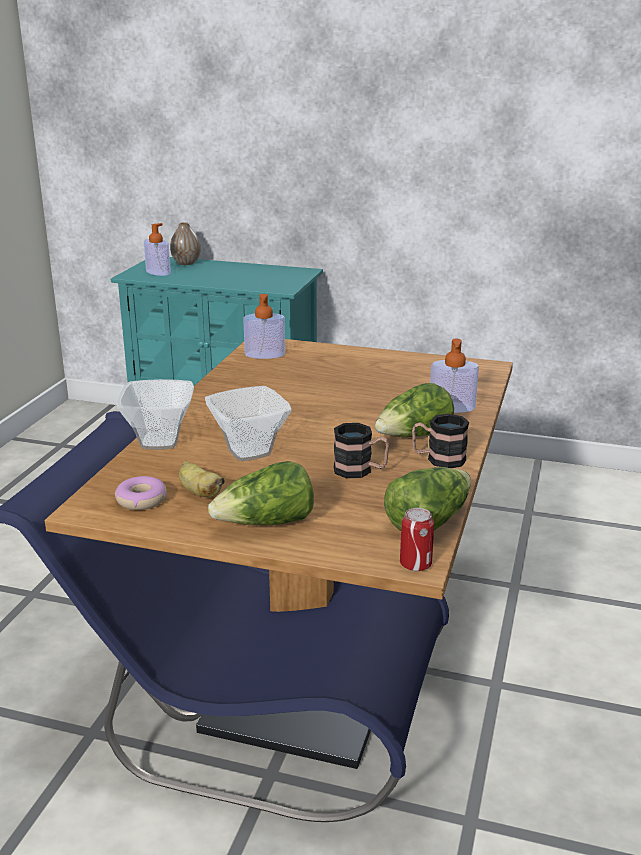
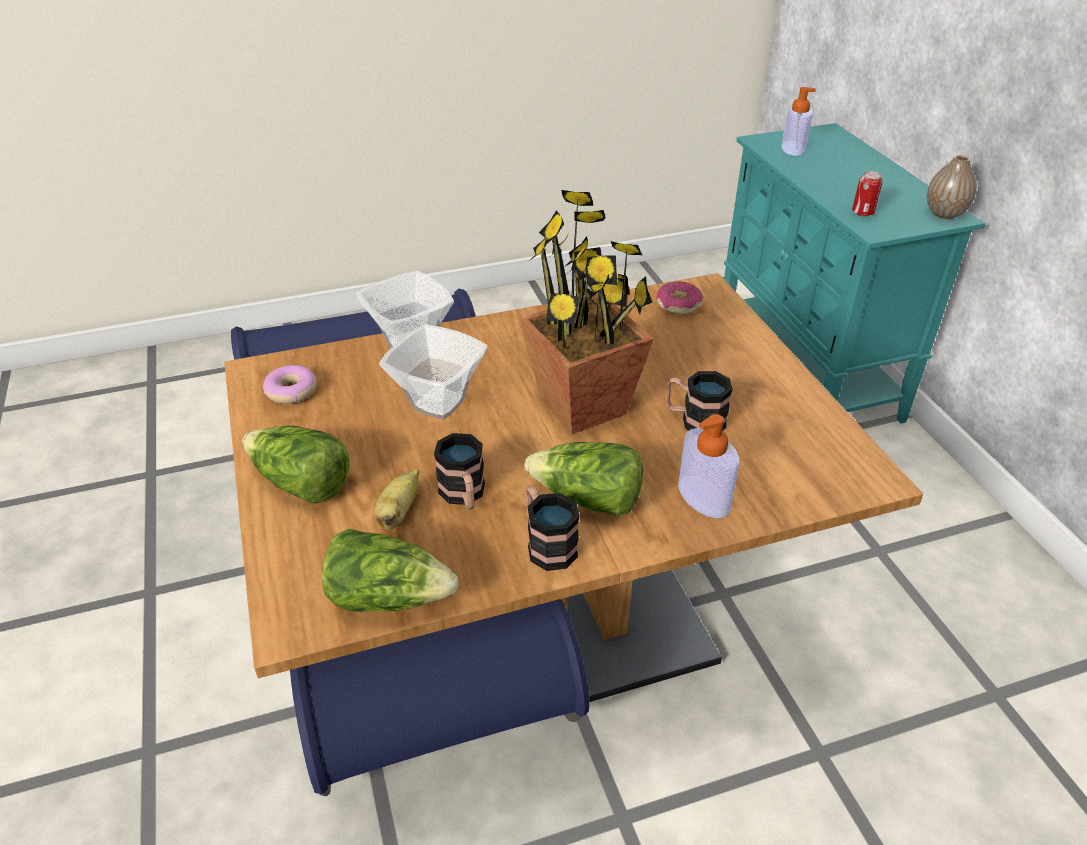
camera: 55 degrees right, 15 degrees up
(186, 263) = (845, 147): vase -> vase (944, 213)
(199, 492) = (331, 414): banana -> banana (399, 512)
(265, 355) = (678, 305): soap dispenser -> donut
(323, 410) = (584, 406): none -> potted plant
(383, 387) = (694, 420): none -> mug
(415, 564) = (286, 626): can -> can (862, 212)

